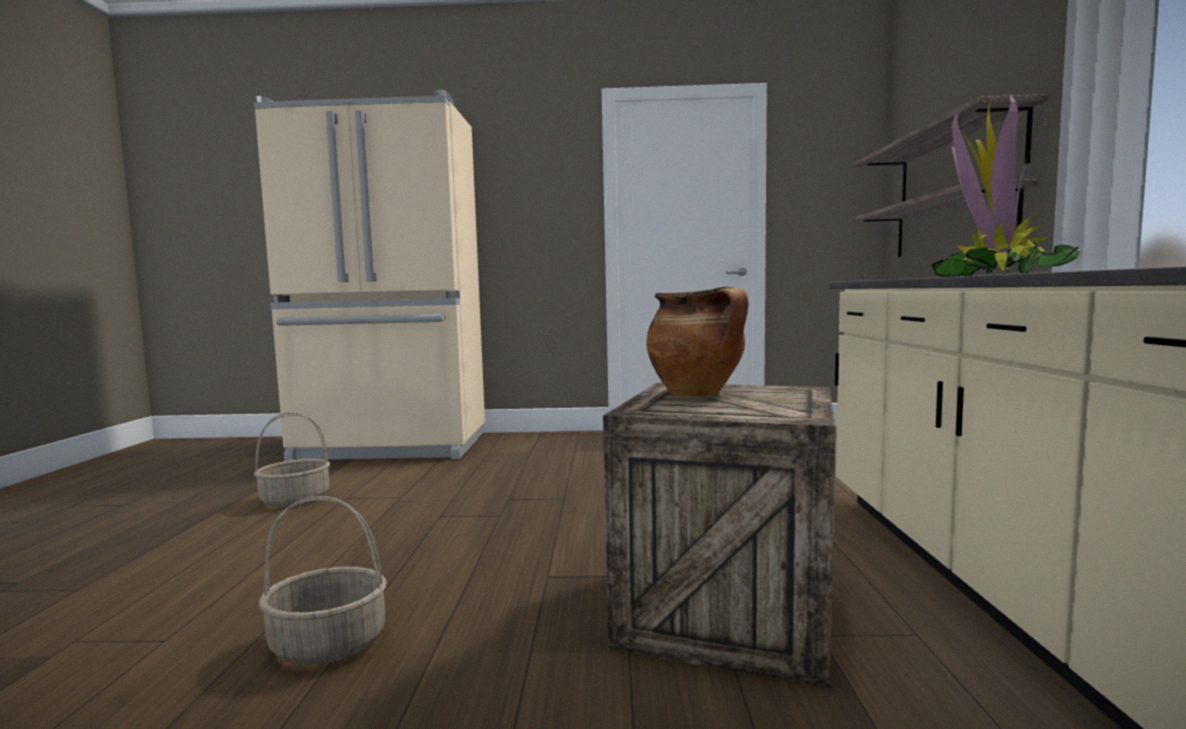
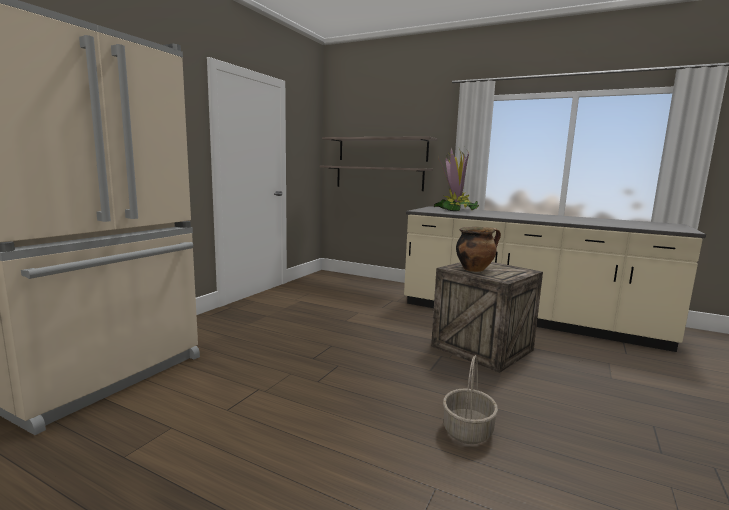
camera: 65 degrees left, 5 degrees up
(296, 499) = (194, 433): basket -> none

